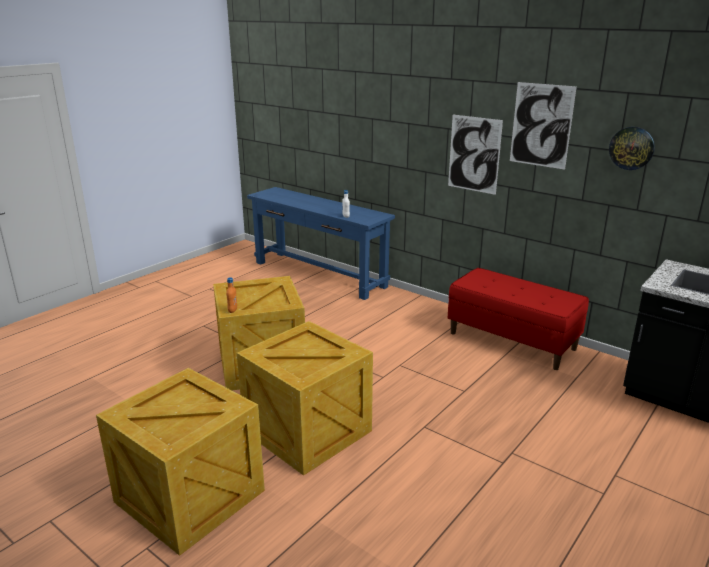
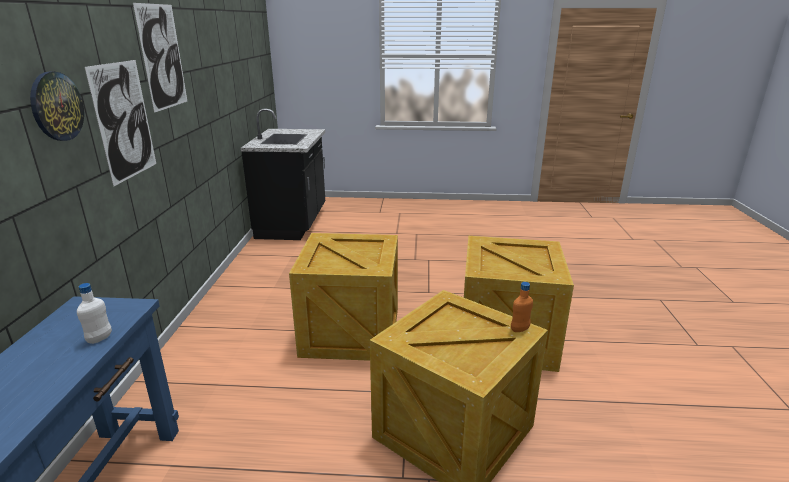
camera: 125 degrees left, 0 degrees up
(187, 496) = (648, 355): crate -> crate (352, 332)
(512, 341) = (245, 290): red bench -> none
(631, 148) = (208, 62): wall clock -> wall clock (56, 106)

